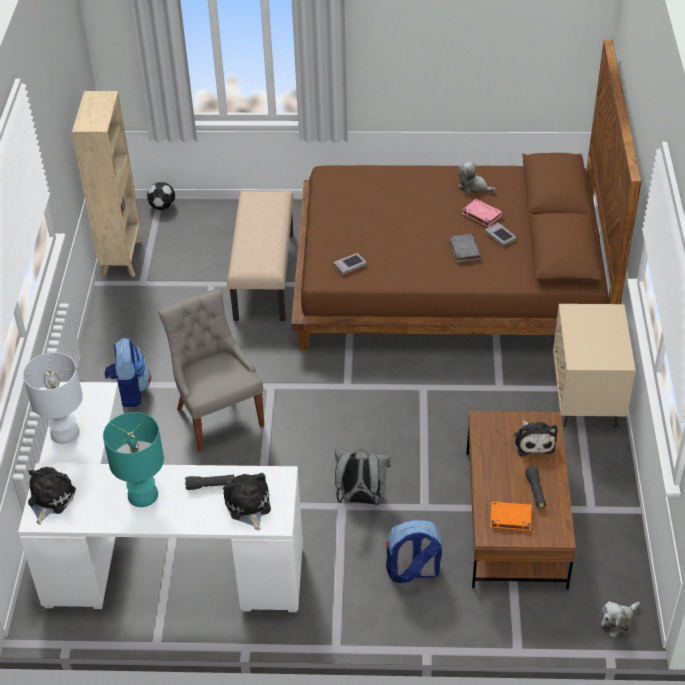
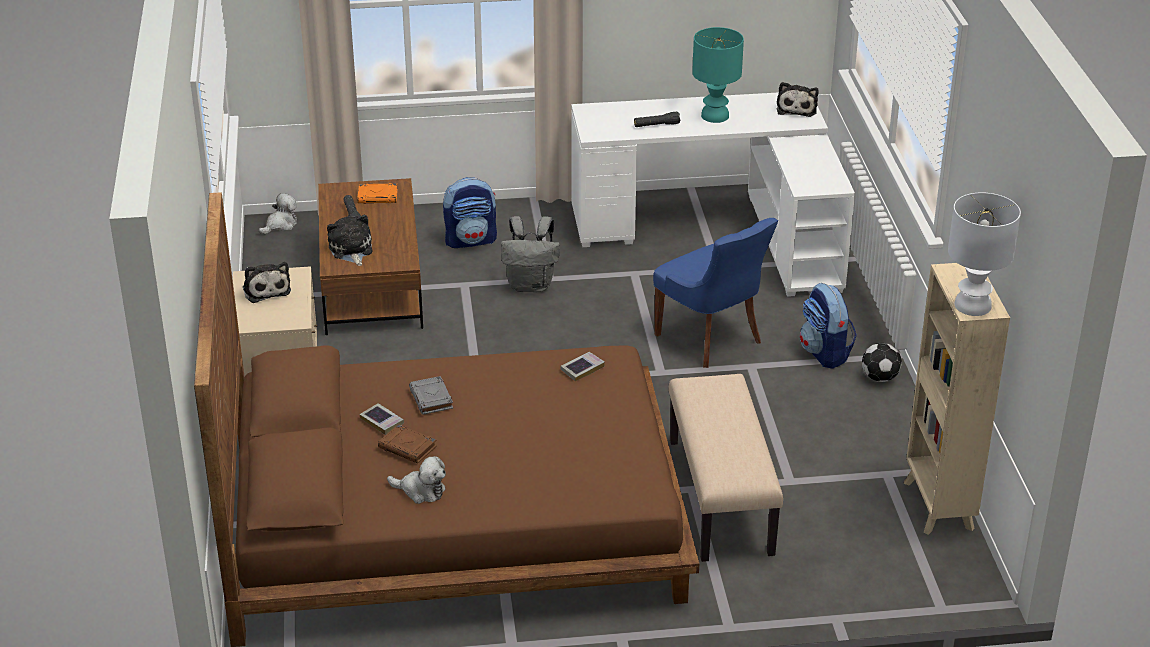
camera: 170 degrees right, 10 degrees down
(64, 432) = (820, 158): white table lamp -> white table lamp (973, 306)
(162, 206) = (927, 590): football -> football (880, 378)
(217, 416) = (711, 339): grey chair -> blue chair
(248, 506) = (616, 116): plush toy -> plush toy (266, 289)
(481, 215) = (408, 447): pink book -> brown book

